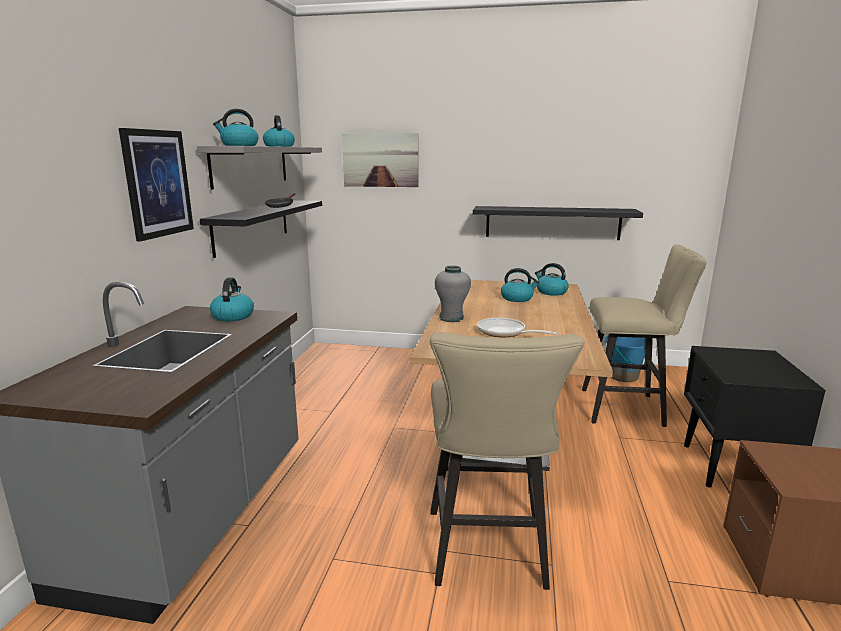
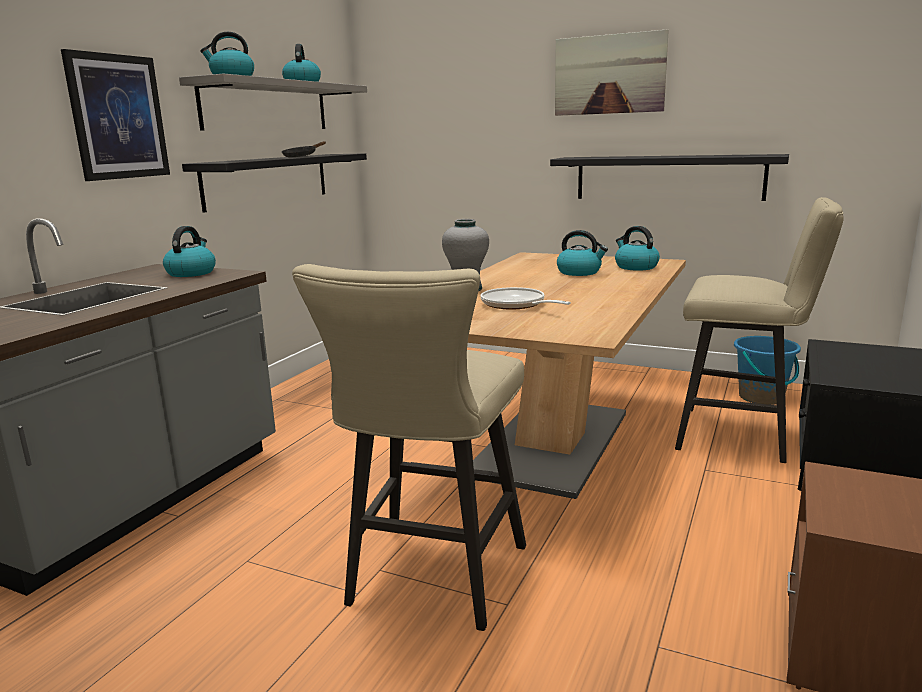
camera: 15 degrees right, 0 degrees up
(380, 160) = (445, 101): picture -> picture (609, 74)

